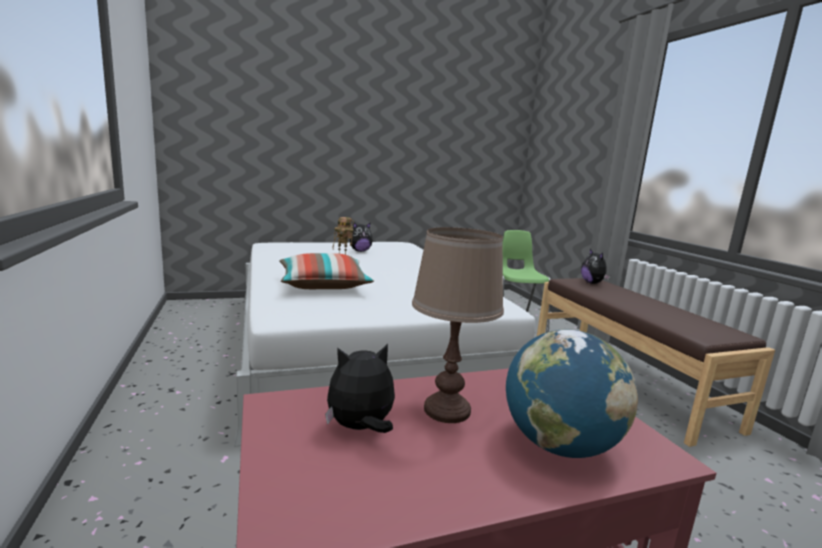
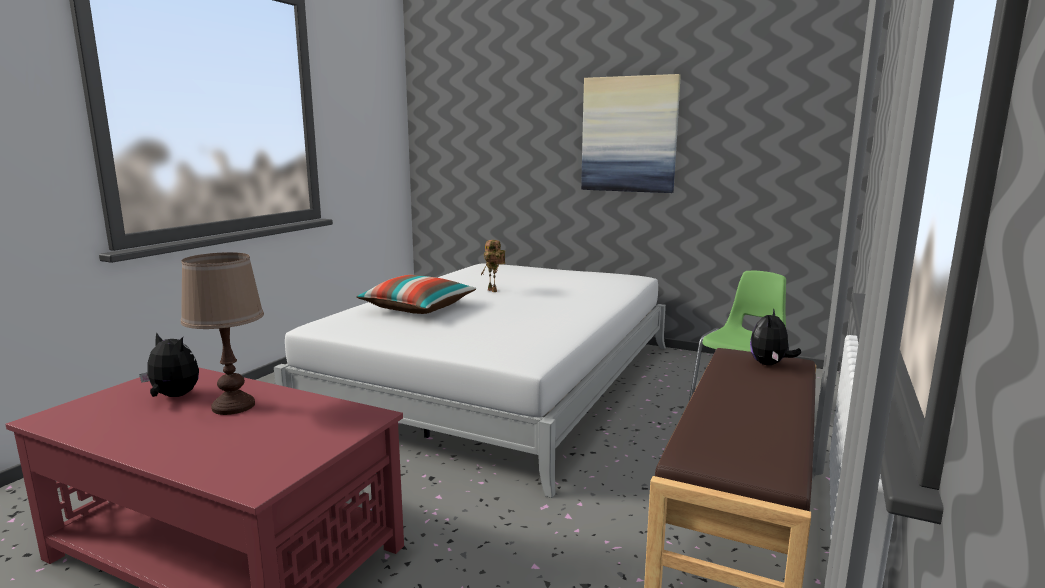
camera: 45 degrees right, 0 degrees up
(360, 251) = (550, 281): plush toy -> none
(387, 133) = (629, 134): none -> picture
(559, 445) = (225, 448): globe -> none

